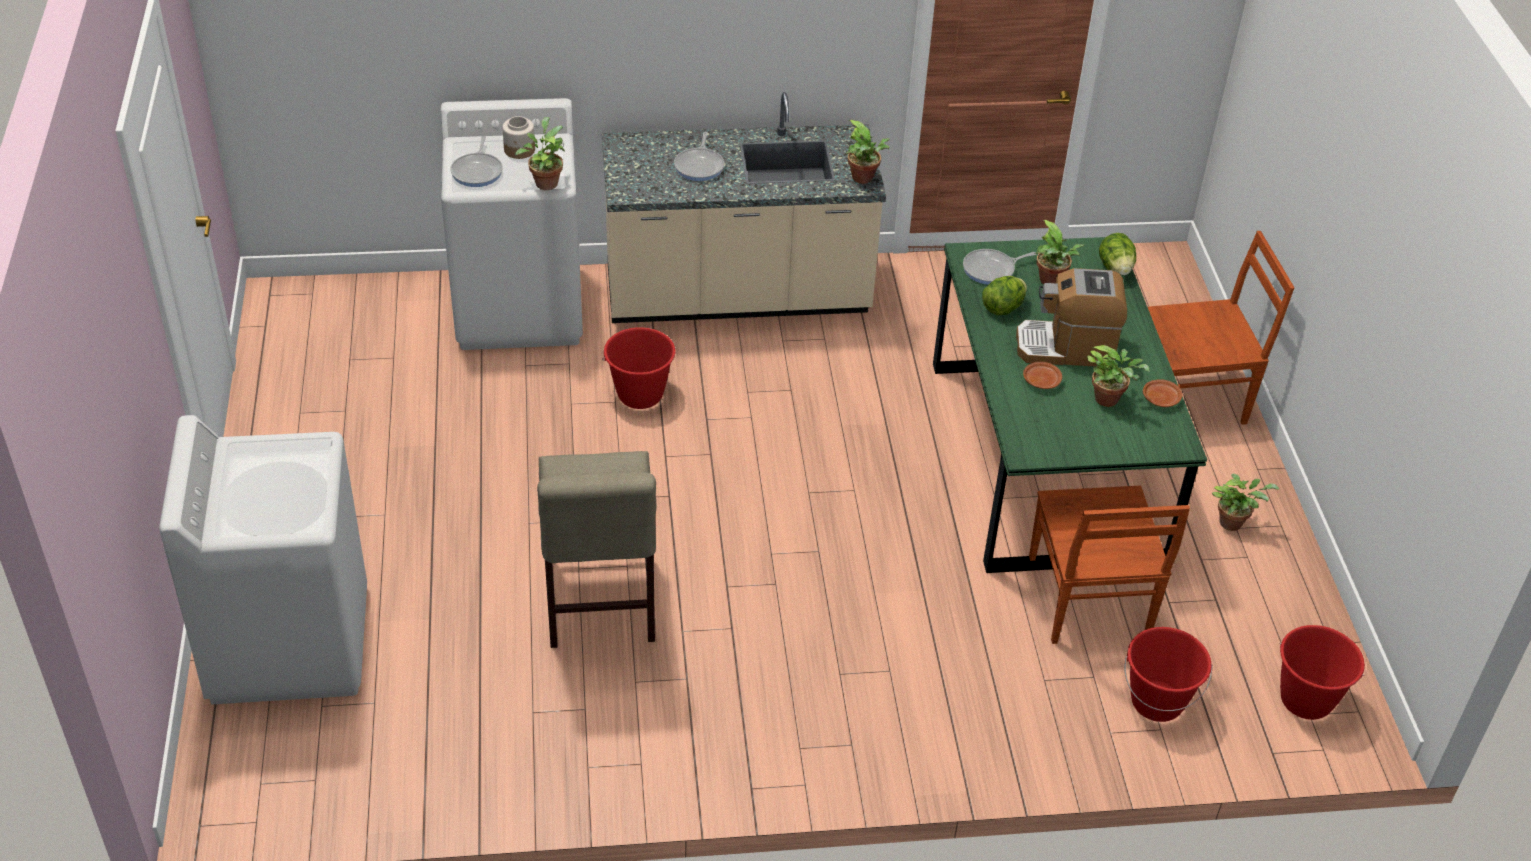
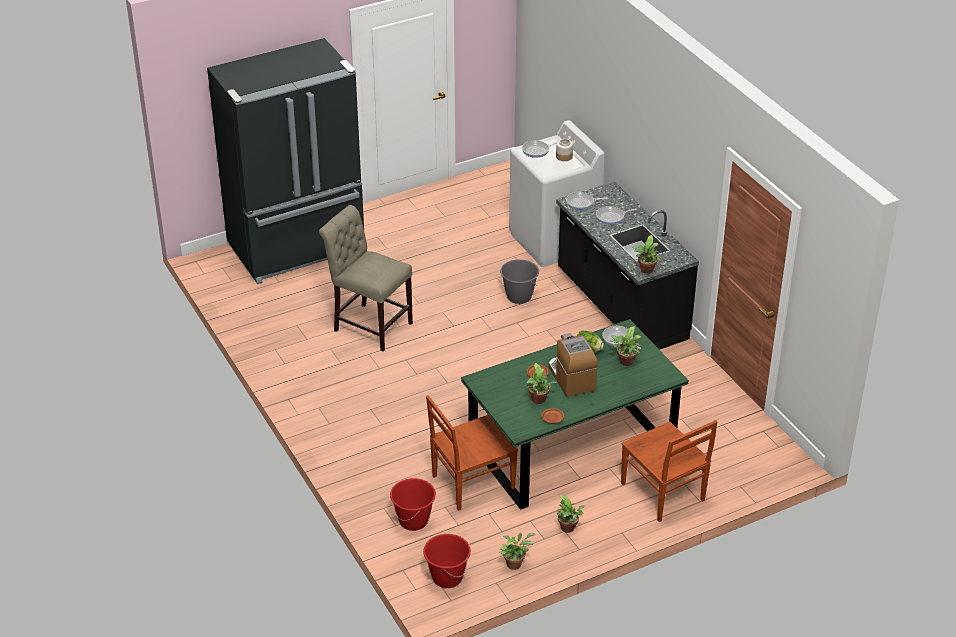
camera: 70 degrees right, 5 degrees down
(289, 643) = (298, 249): white washing machine -> black fridge
(545, 182) = (545, 171): potted plant -> potted plant (515, 563)
(599, 606) = (369, 325): beige chair -> beige chair turned 60 degrees clockwise
(638, 182) = (581, 203): none -> frying pan
(640, 395) = (519, 297): red bucket -> grey bucket
(737, 296) = (620, 307): beige counter -> black counter
(1115, 268) = (656, 383): lettuce -> none

